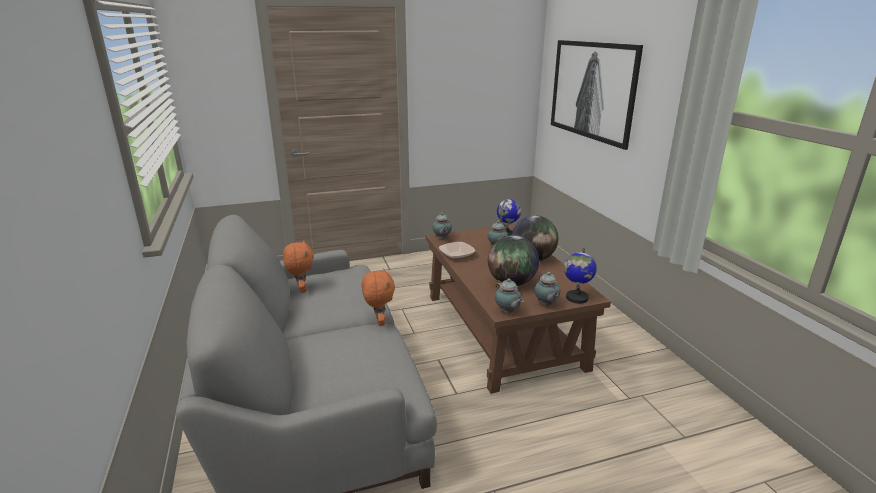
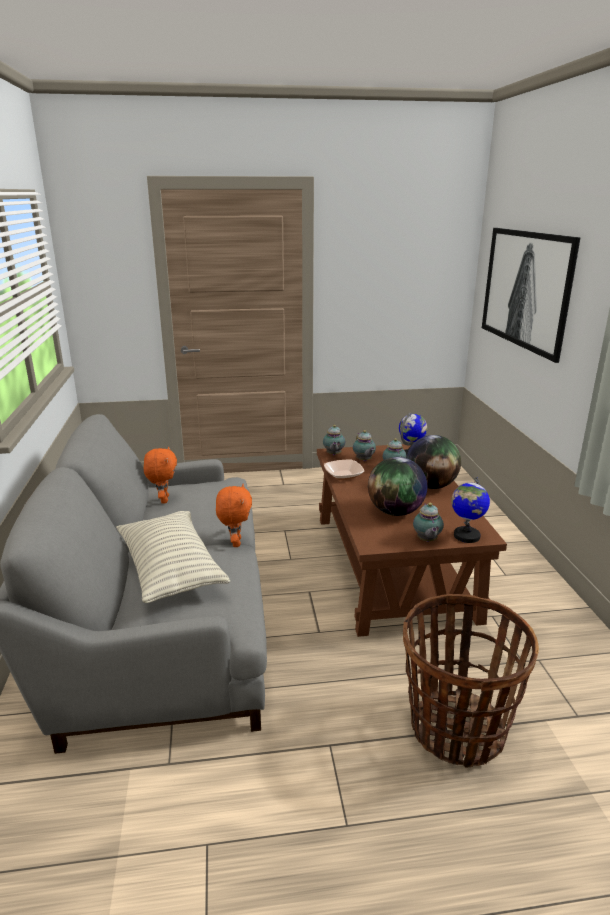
camera: 10 degrees right, 0 degrees up
(330, 352) = (171, 570): none -> pillow
(507, 312) = (378, 545): teapot -> teapot (364, 460)
(594, 461) = (456, 729): none -> basket

